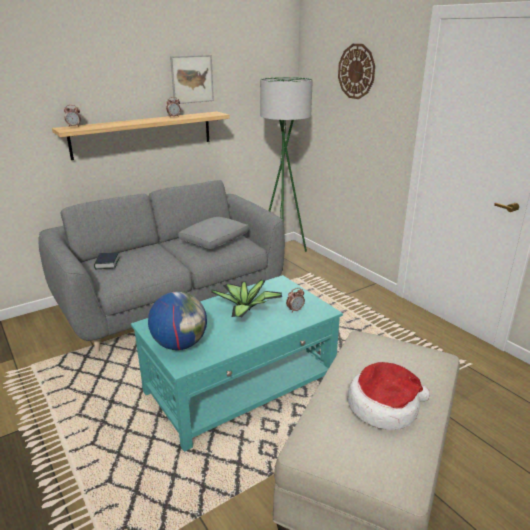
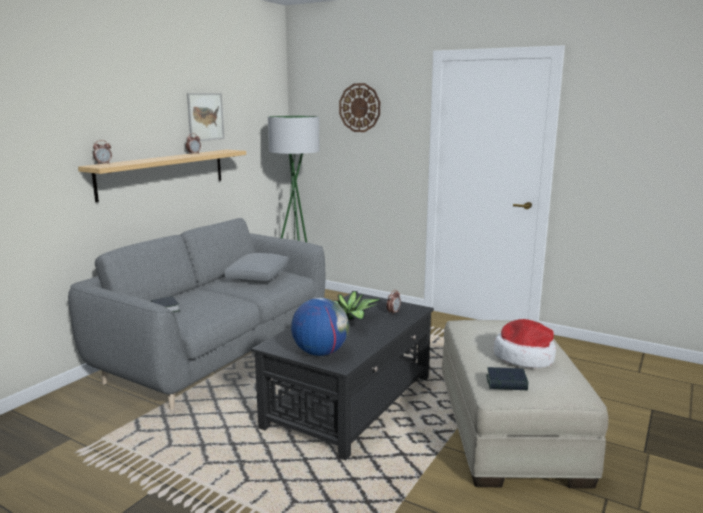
camera: 25 degrees left, 10 degrees down
(241, 385) = (351, 401): turquoise coffee table -> black coffee table
(328, 438) = (506, 383): none -> book

